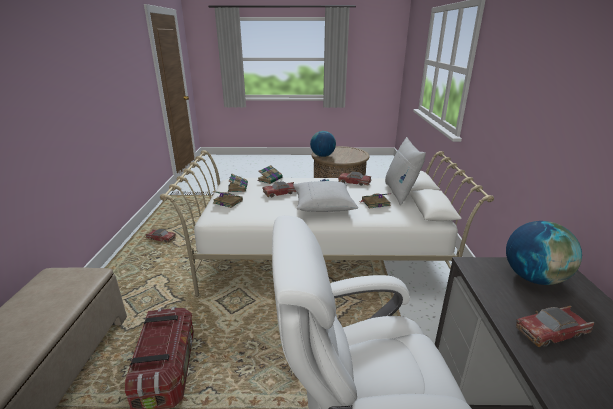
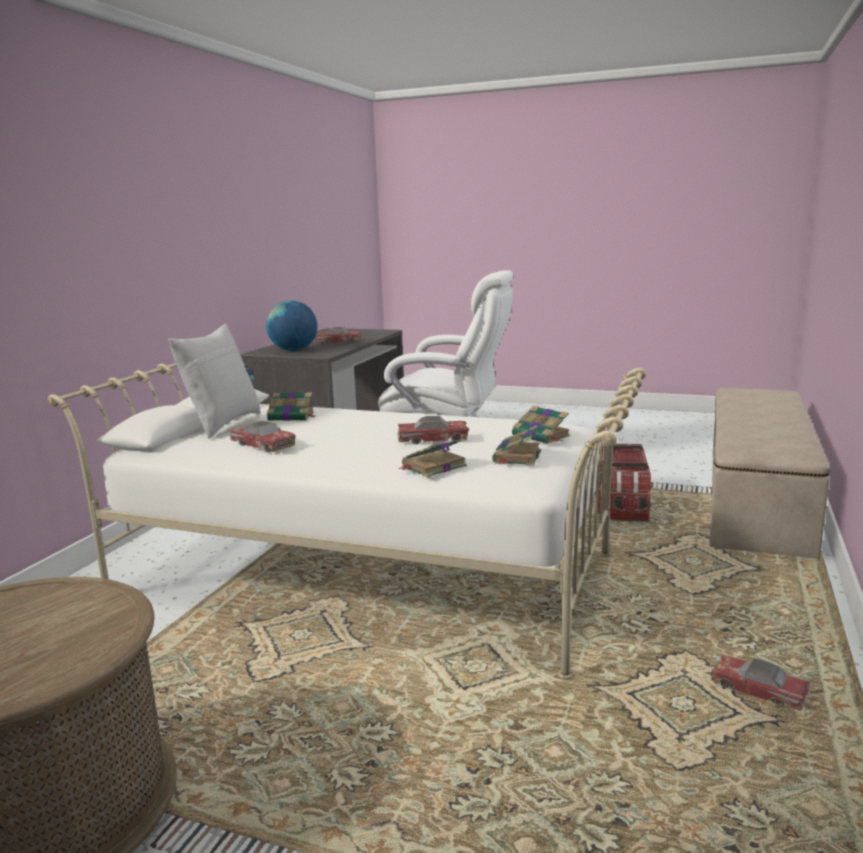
camera: 160 degrees left, 10 degrees down
(322, 156) = (100, 633): globe -> none
(323, 206) = (378, 419): grey pillow -> none

